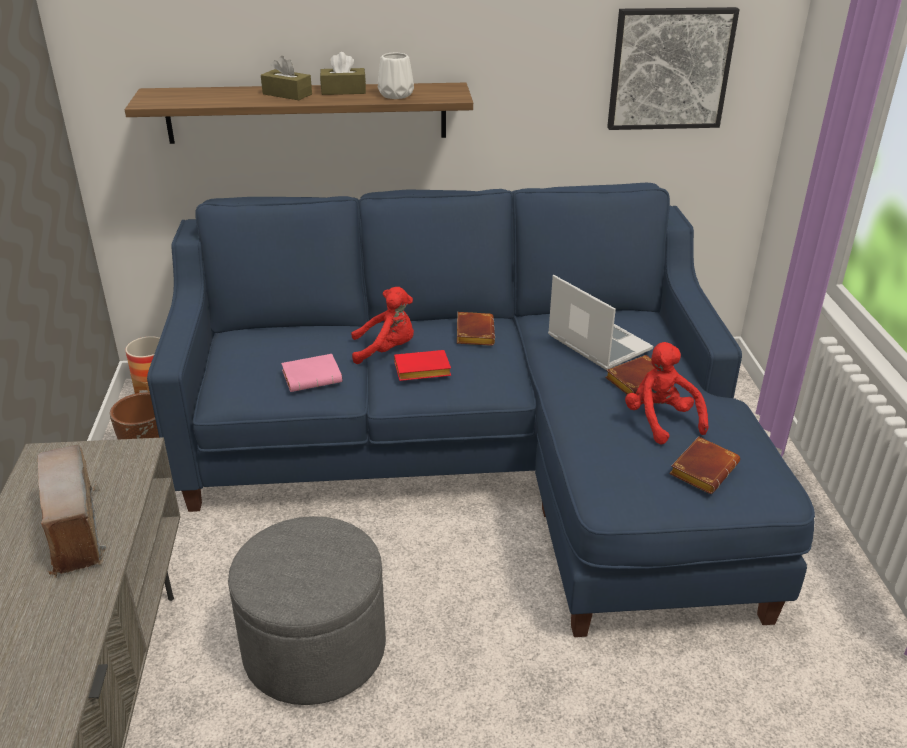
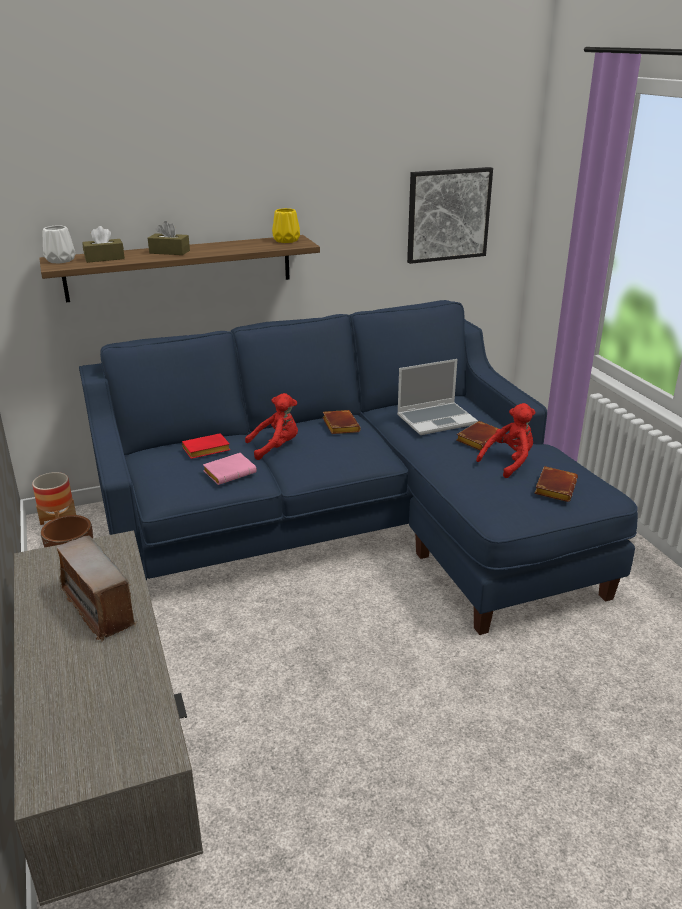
camera: 15 degrees left, 5 degrees down
(315, 648) = (286, 682): grey ottoman -> none
(343, 91) = (213, 246): brown tissue box -> brown tissue box (104, 258)
(396, 95) = (257, 246): white vase -> white vase (61, 260)
(420, 371) = (313, 456): red book -> red book (205, 451)
(437, 89) = (285, 240): none -> yellow vase
(596, 343) = (437, 419): laptop -> laptop turned 120 degrees clockwise
(660, 420) = (509, 462): red plush toy -> red plush toy turned 90 degrees clockwise

